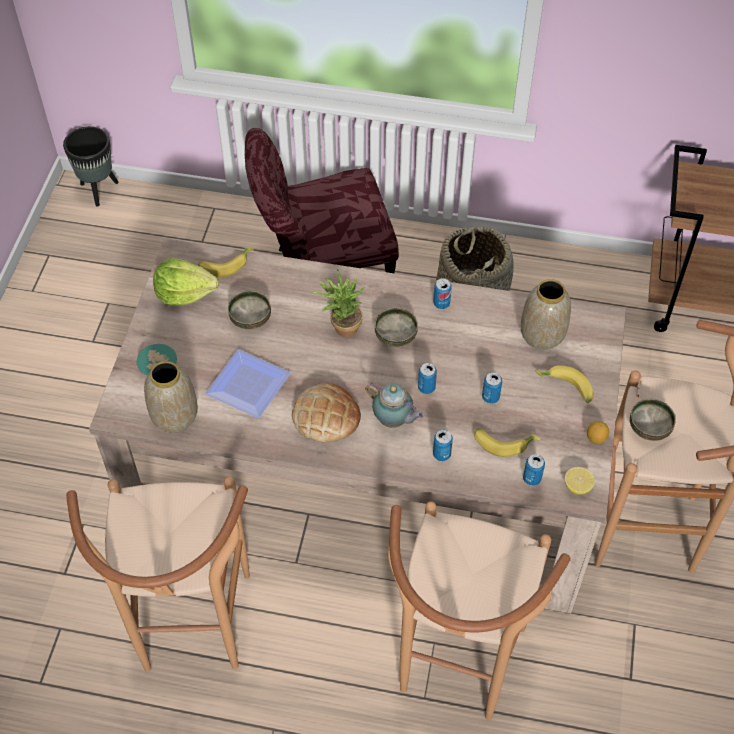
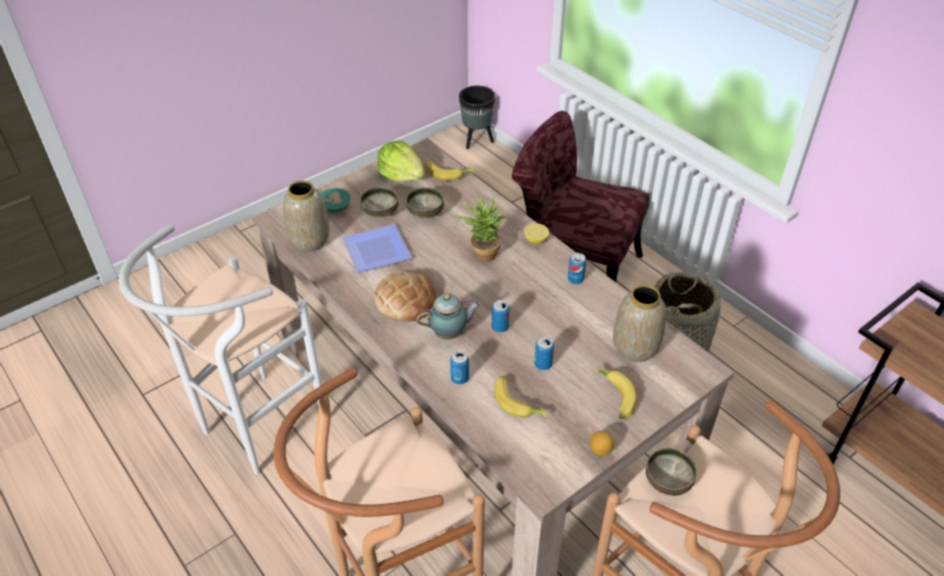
camera: 40 degrees right, 10 degrees down
(193, 634) = (254, 432): brown stool -> white stool
(394, 421) = (450, 333): teapot -> teapot turned 90 degrees counterclockwise
(395, 336) = (515, 280): bowl -> bowl (380, 212)
(532, 478) = (511, 443): can -> none
(577, 486) = (543, 475): lemon -> lemon (536, 240)

